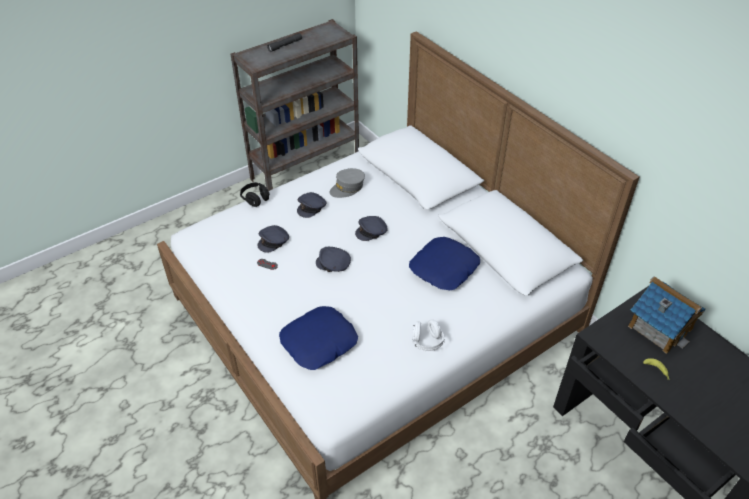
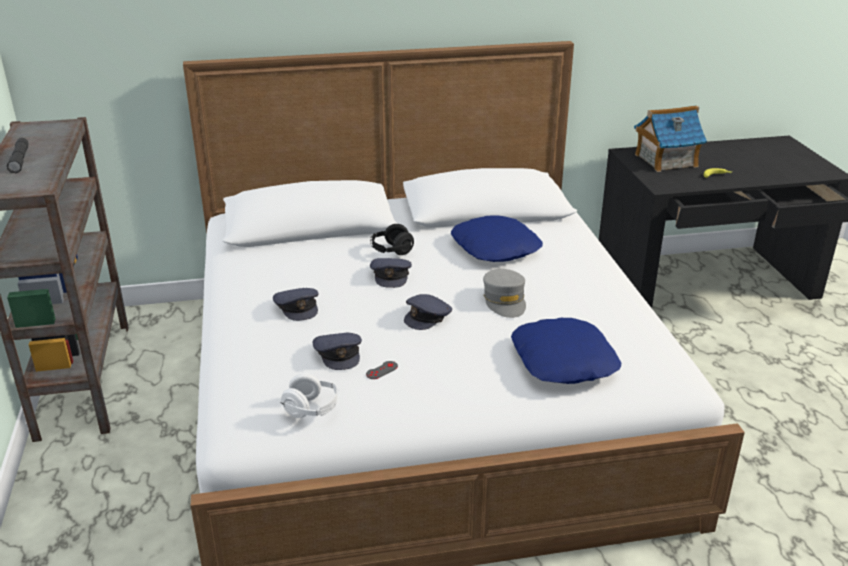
camera: 65 degrees left, 15 degrees down
(255, 199) = (224, 352): black headphones -> black headphones (391, 251)
(347, 188) = (287, 272): grey cap -> grey cap (505, 301)
(427, 342) = (604, 287): white headphones -> white headphones (312, 409)

